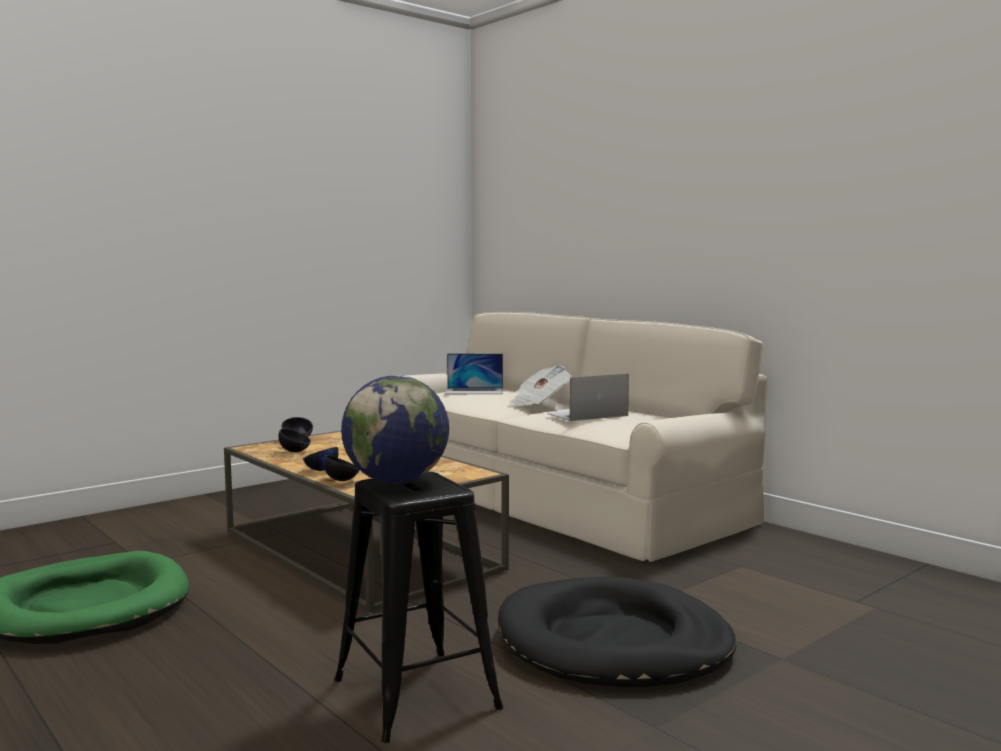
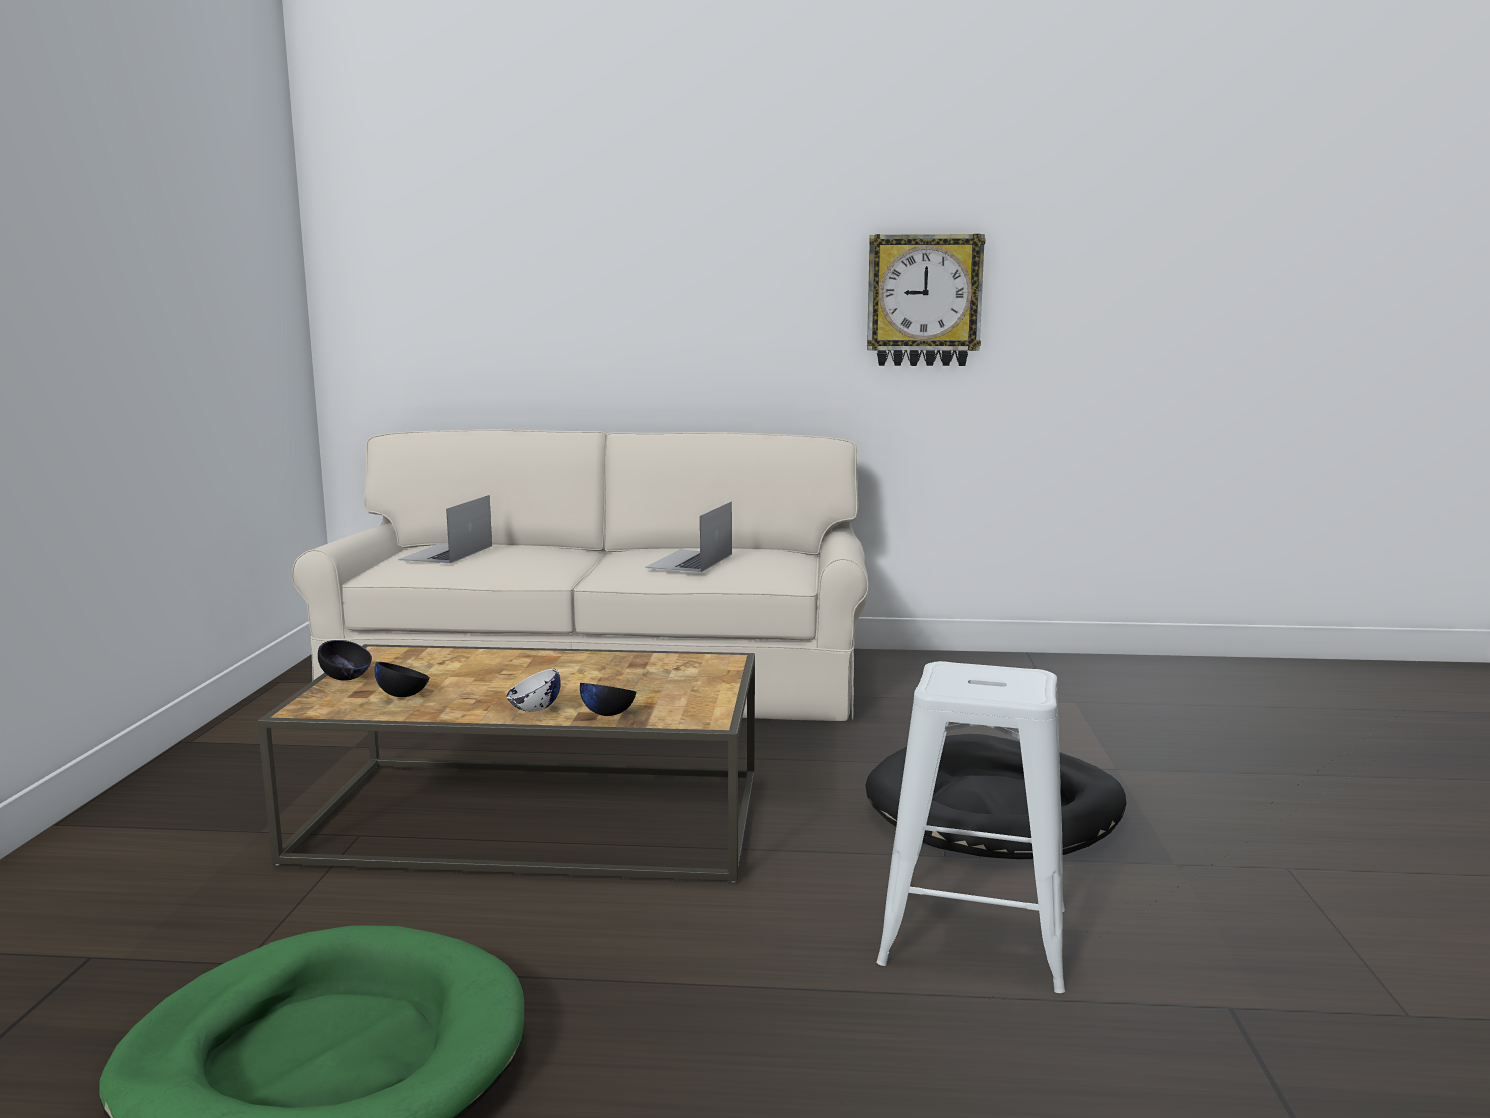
camera: 45 degrees left, 5 degrees up
(321, 470) = (534, 710): black bowl -> white bowl
(396, 481) = (956, 681): globe -> none
(415, 693) = (972, 936): black stool -> white stool
(474, 391) = (446, 553): laptop -> laptop turned 150 degrees clockwise
(539, 403) = (574, 555): newspaper -> none
(836, 212) = (924, 301): none -> wall clock

